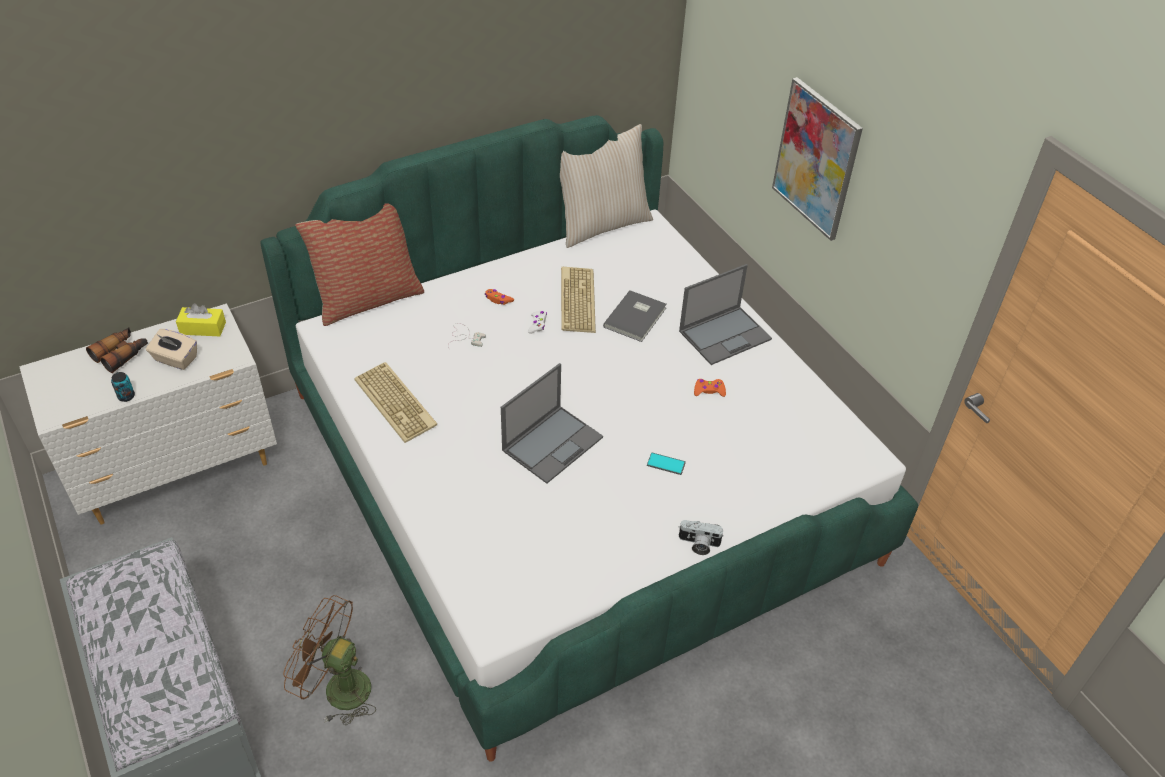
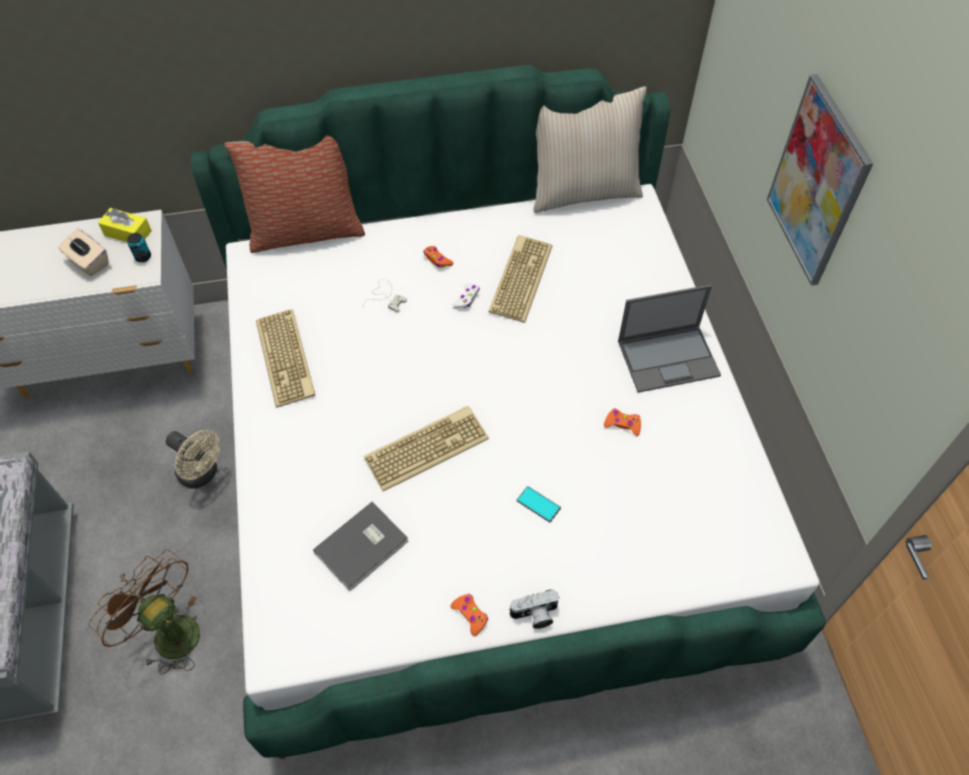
camera: 20 degrees right, 10 degrees up
(121, 354) = (43, 245): binoculars -> none
(126, 396) = (28, 293): can -> can (143, 257)
(315, 548) = (202, 474): none -> beige fan
(553, 443) = (426, 446): laptop -> keyboard
(637, 317) = (577, 314): grey book -> grey book (363, 547)
(645, 557) = (470, 615): none -> orange game controller
(698, 544) = (535, 615): camera -> camera turned 45 degrees counterclockwise

